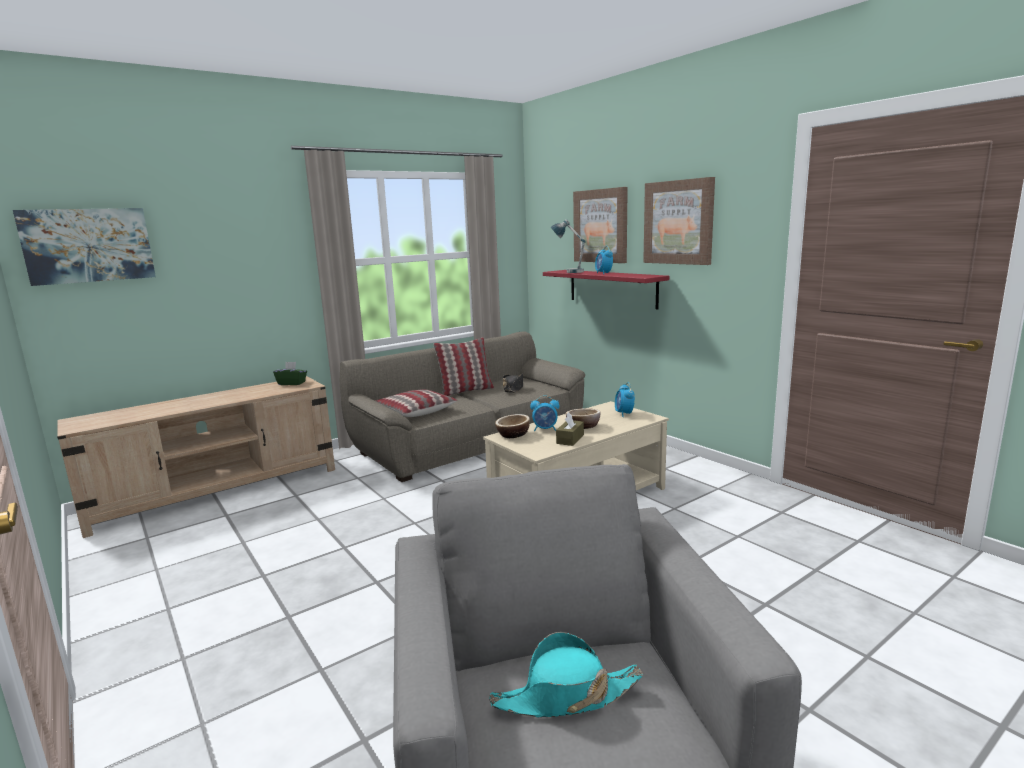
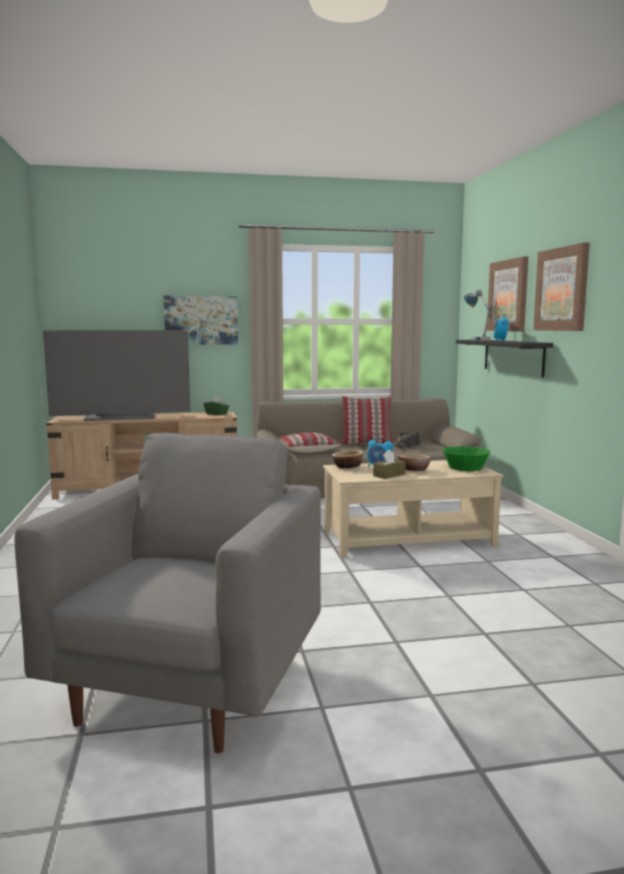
camera: 25 degrees right, 5 degrees down
(88, 245) = (91, 296): picture -> picture (201, 320)
(167, 408) = (121, 417): none -> television
(566, 696) = (165, 572): turquoise hat -> none
(612, 288) = (513, 357): red shelf -> black shelf
(624, 414) = (465, 467): alarm clock -> green bowl

